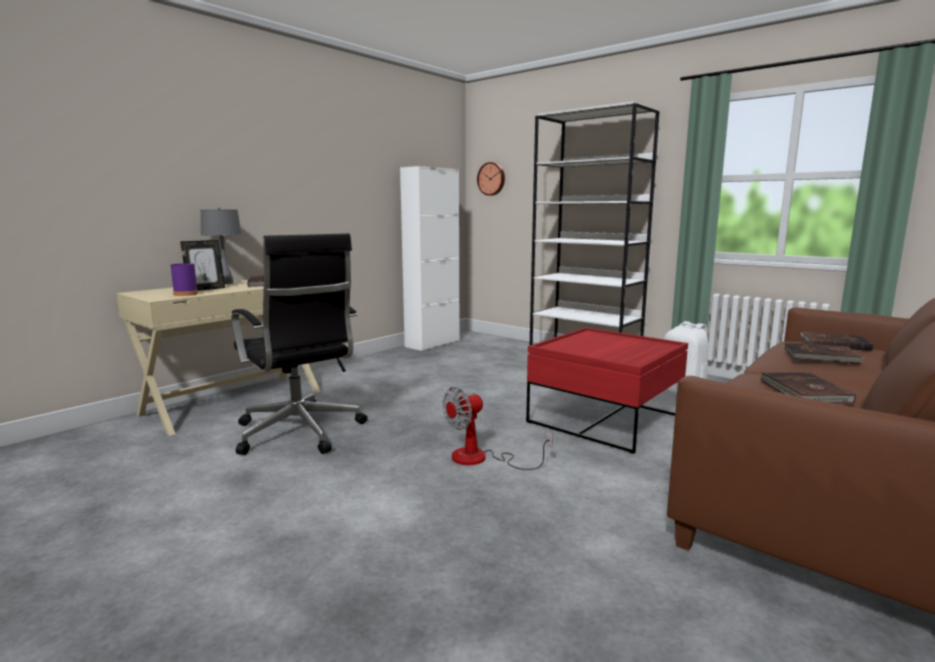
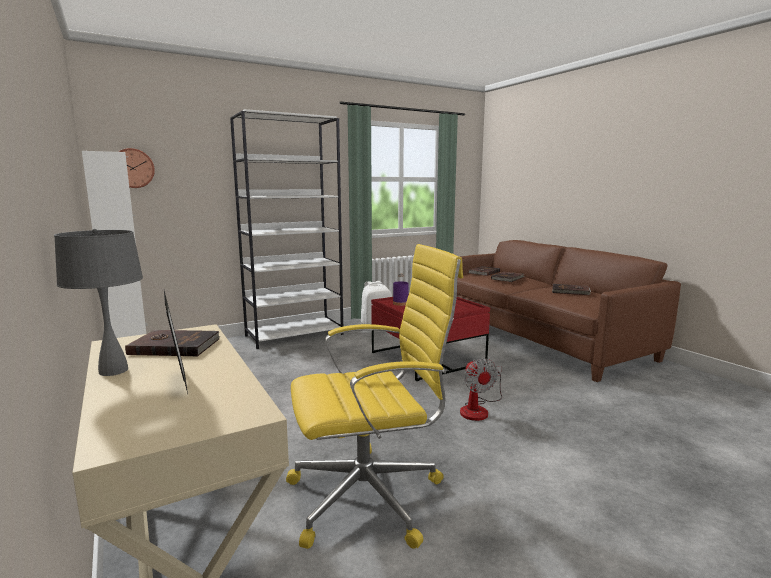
camera: 70 degrees left, 0 degrees up
(185, 294) = (223, 395): purple bottle -> purple bottle (400, 303)
(300, 433) = (370, 496): black office chair -> yellow office chair

